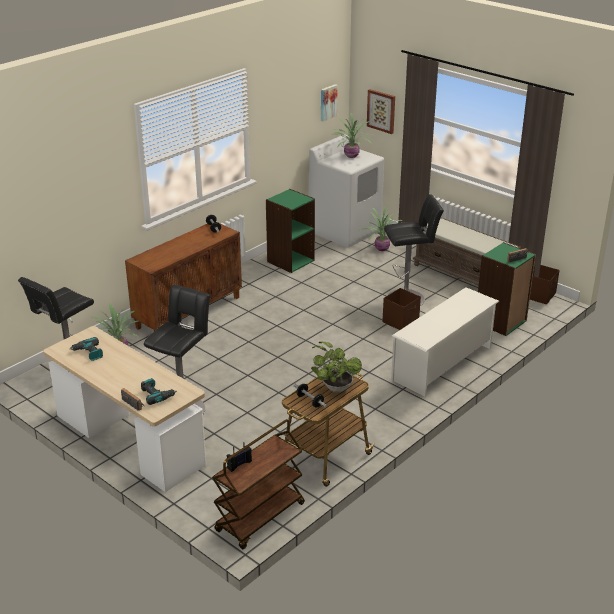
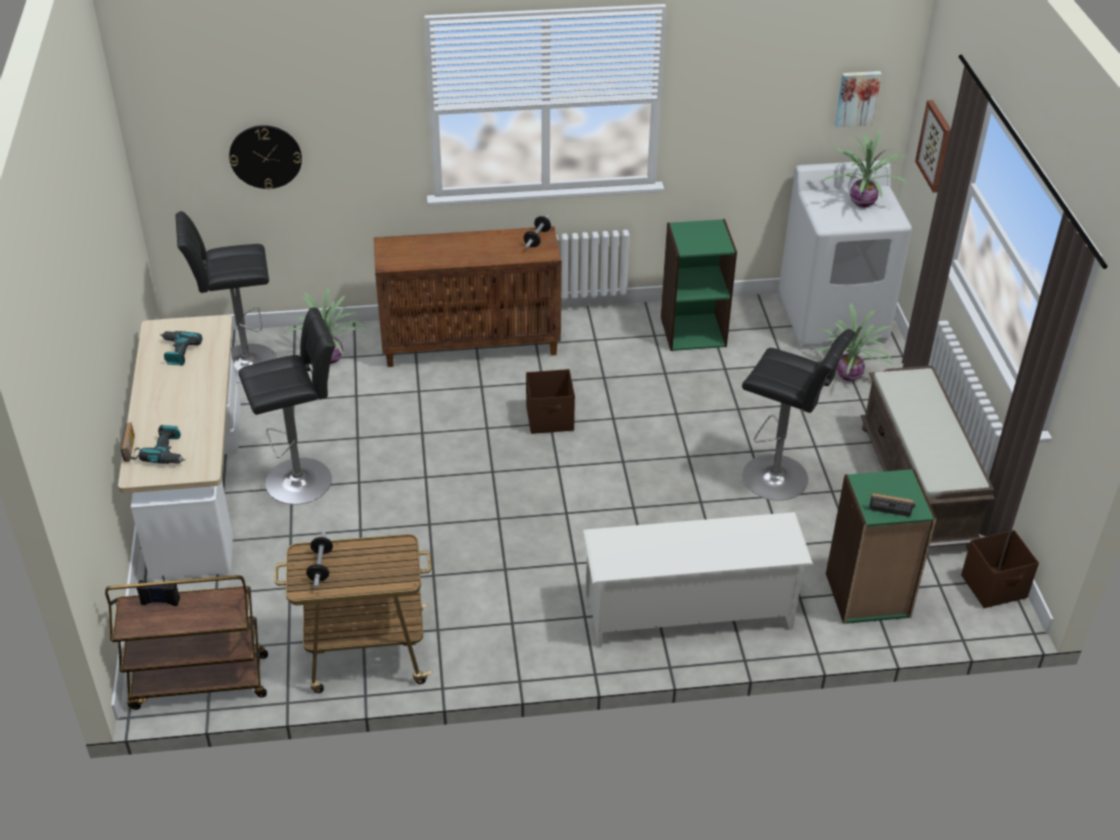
camera: 40 degrees right, 10 degrees up
(54, 226) = (265, 156): none -> wall clock
(335, 387) = (375, 565): potted plant -> none
(401, 321) = (720, 510): brown storage box -> brown storage box (550, 419)

